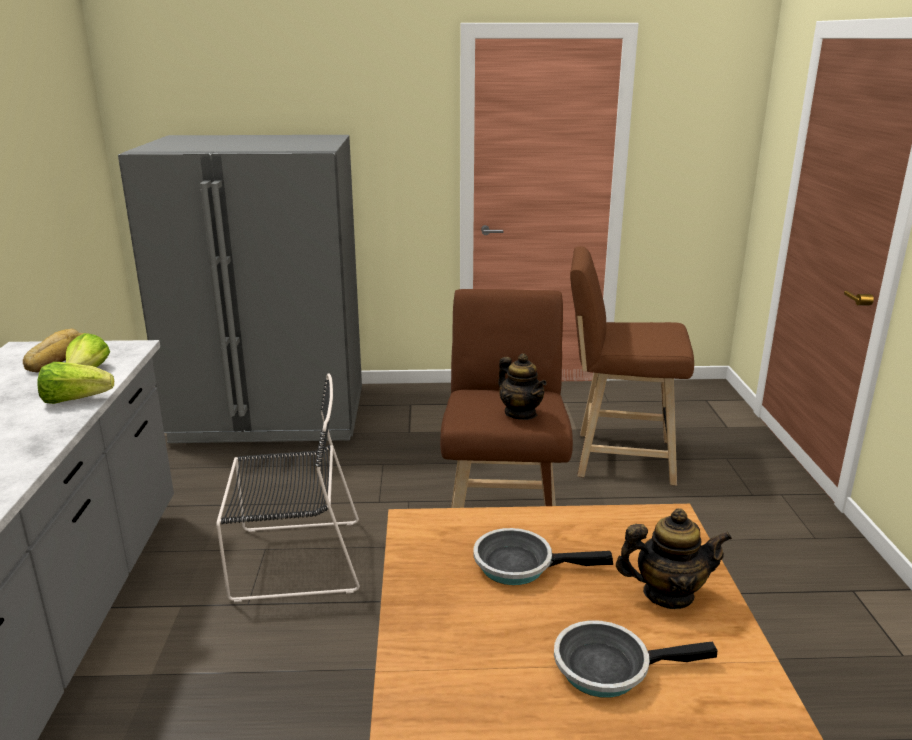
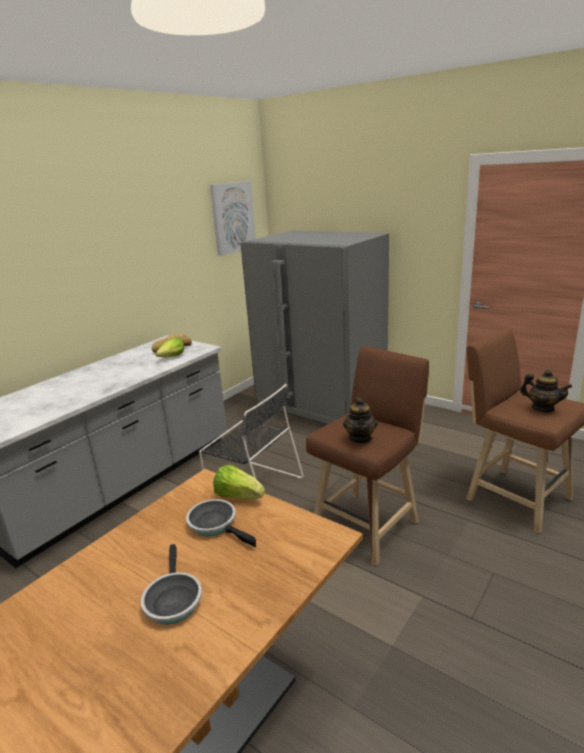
camera: 40 degrees right, 0 degrees up
(62, 112) = (233, 217): none -> picture
(75, 400) = (149, 370): lettuce -> lettuce (238, 496)
(609, 667) = (172, 600): frying pan -> frying pan turned 135 degrees counterclockwise
(668, 594) = (261, 579): teapot -> teapot (542, 408)

